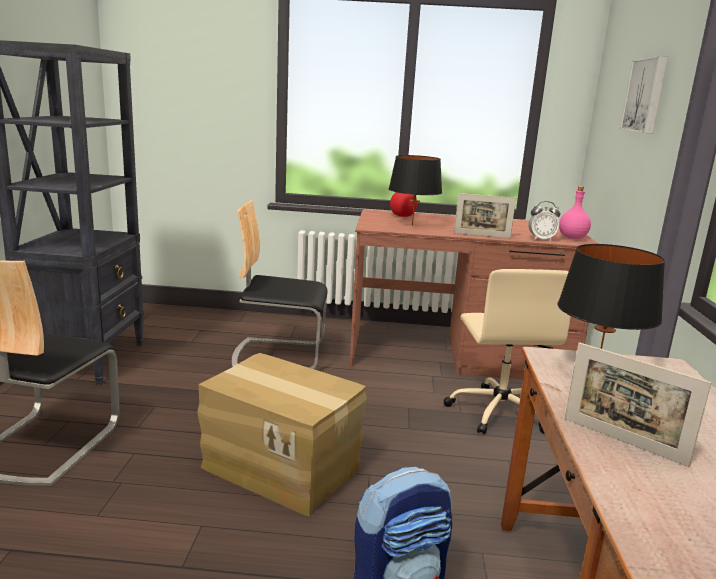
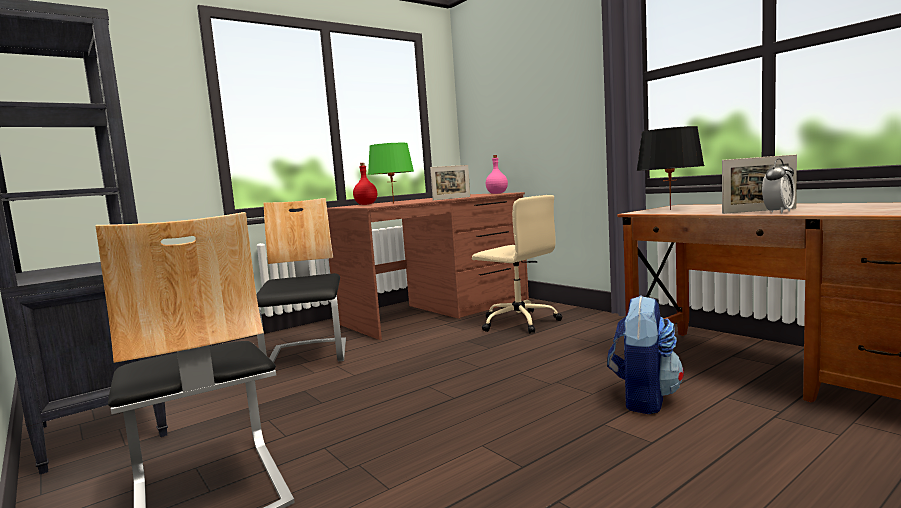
camera: 40 degrees left, 10 degrees down
(279, 355) = (308, 355): chair -> chair turned 120 degrees clockwise
(282, 466) = (459, 395): cardboard box -> none
(412, 225) = (393, 203): black table lamp -> green table lamp
(541, 239) = (486, 195): alarm clock -> alarm clock (778, 212)
(646, 95) = (529, 83): picture -> none

